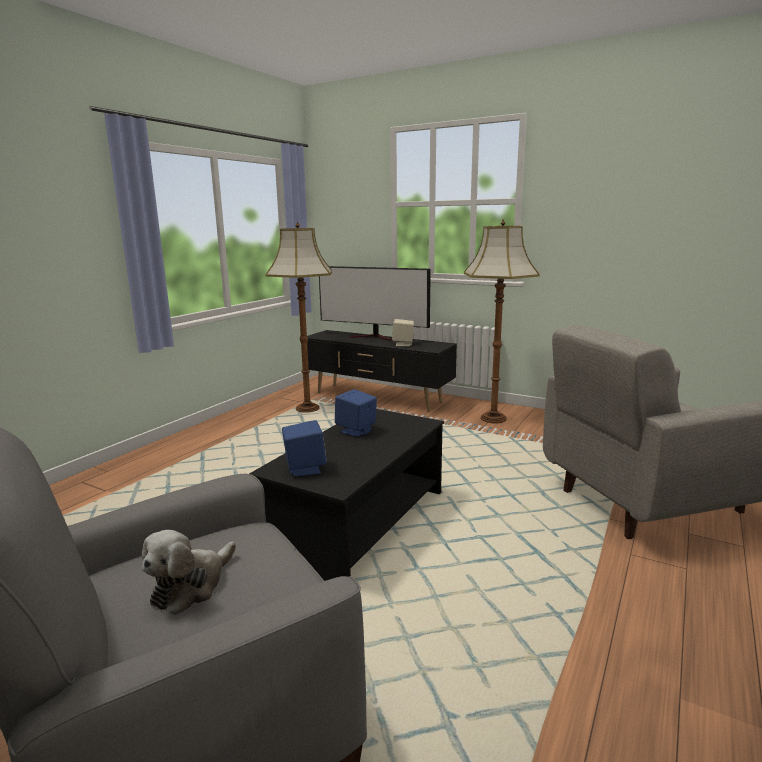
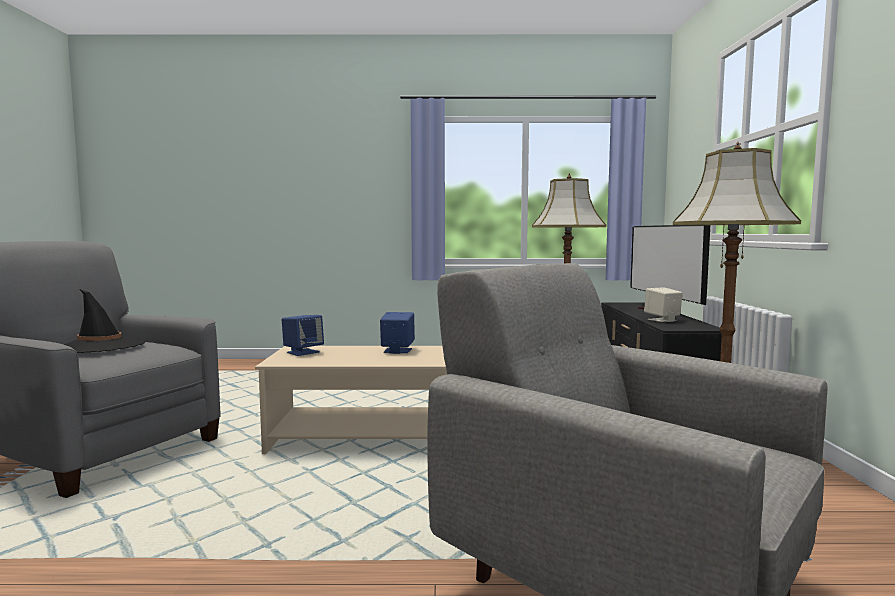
camera: 60 degrees right, 10 degrees down
(191, 586) = (100, 347): plush toy -> black hat
(360, 522) = (370, 437): black coffee table -> beige coffee table

